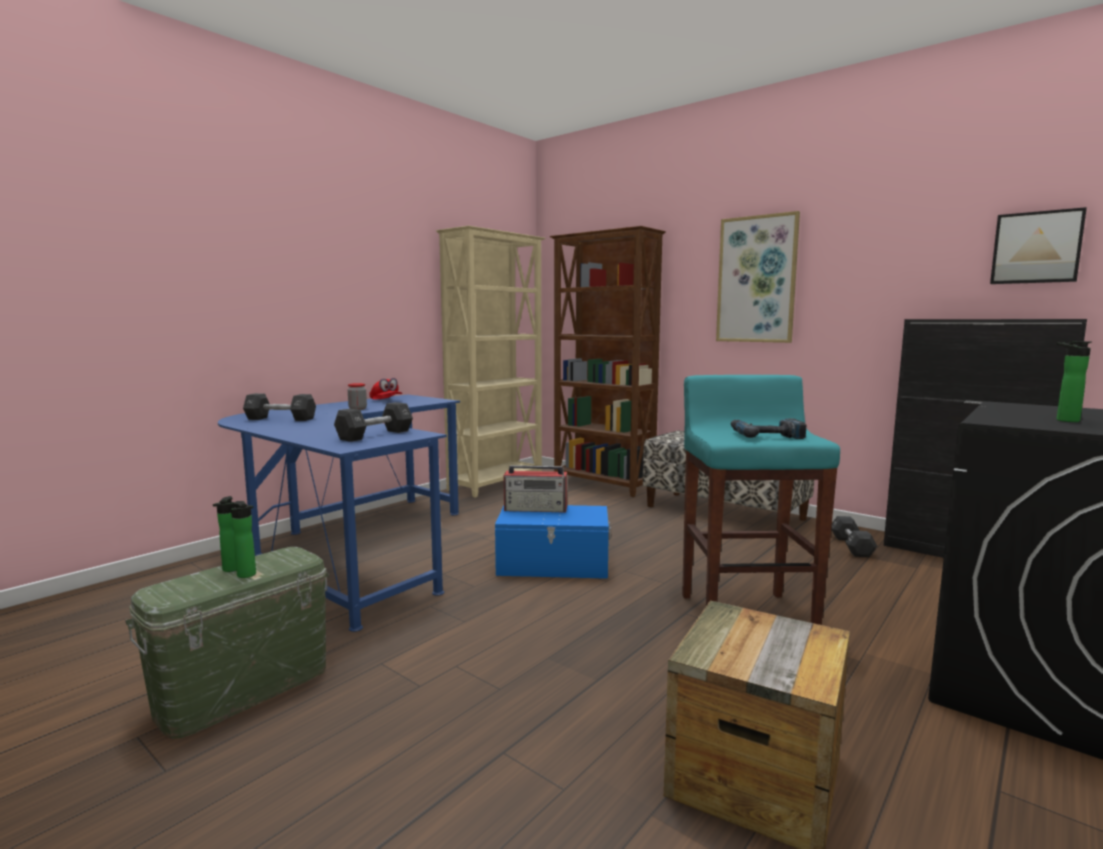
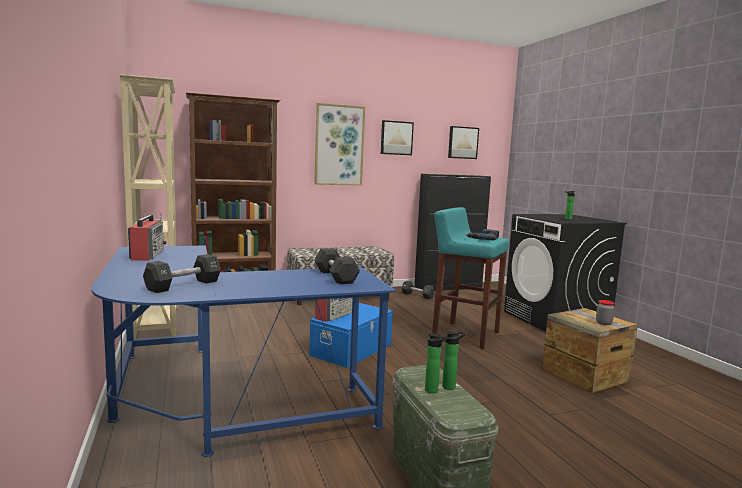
camera: 60 degrees left, 0 degrees up
(357, 409) = (182, 265): jar -> jar (603, 323)
(386, 400) = (147, 255): red cap -> radio
(862, 256) = (396, 138): none -> picture

